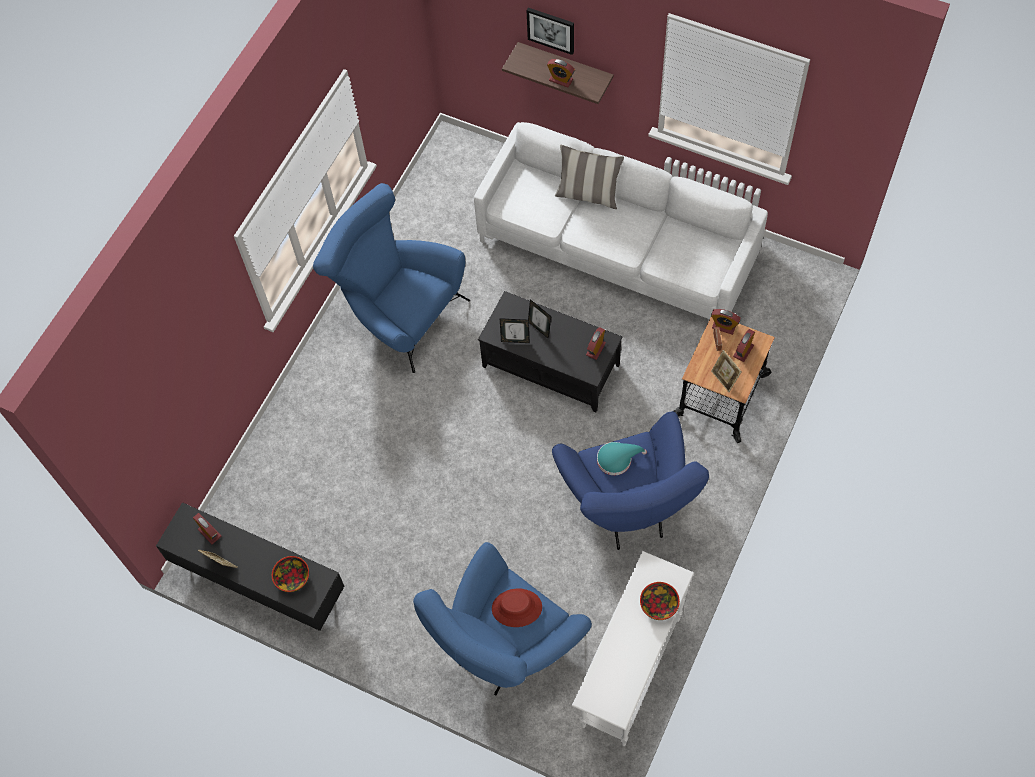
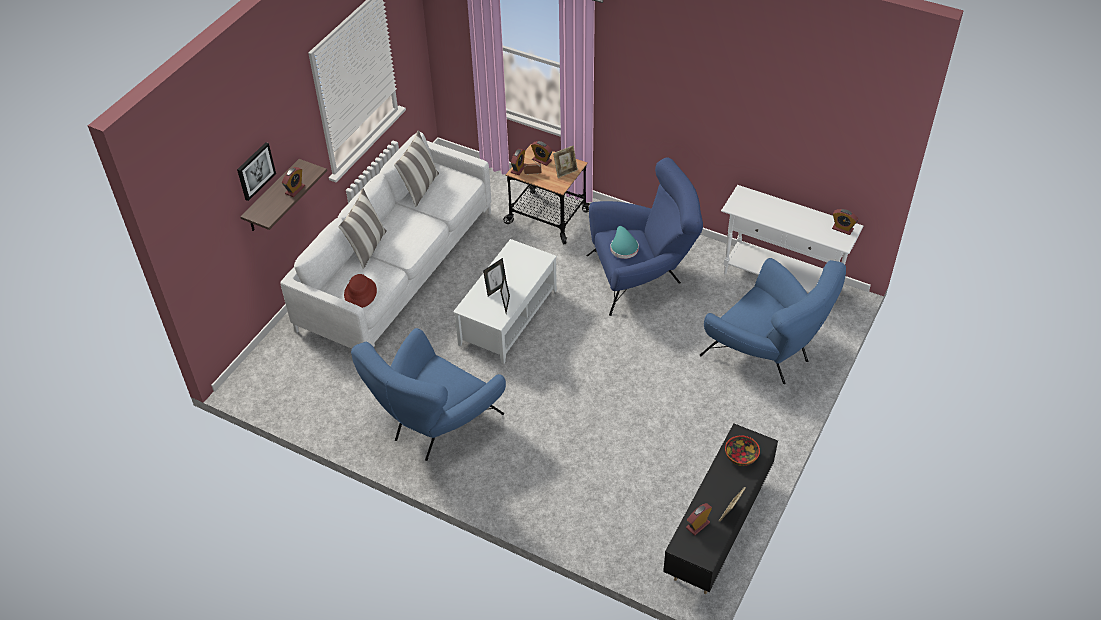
camera: 90 degrees left, 15 degrees down
(517, 608) = (755, 311): red hat -> red hat (360, 293)
(551, 364) = (507, 317): black coffee table -> white coffee table
(595, 349) = (520, 255): alarm clock -> alarm clock (842, 229)
(658, 605) = (765, 203): bowl -> none
(691, 232) = (419, 188): none -> pillow

